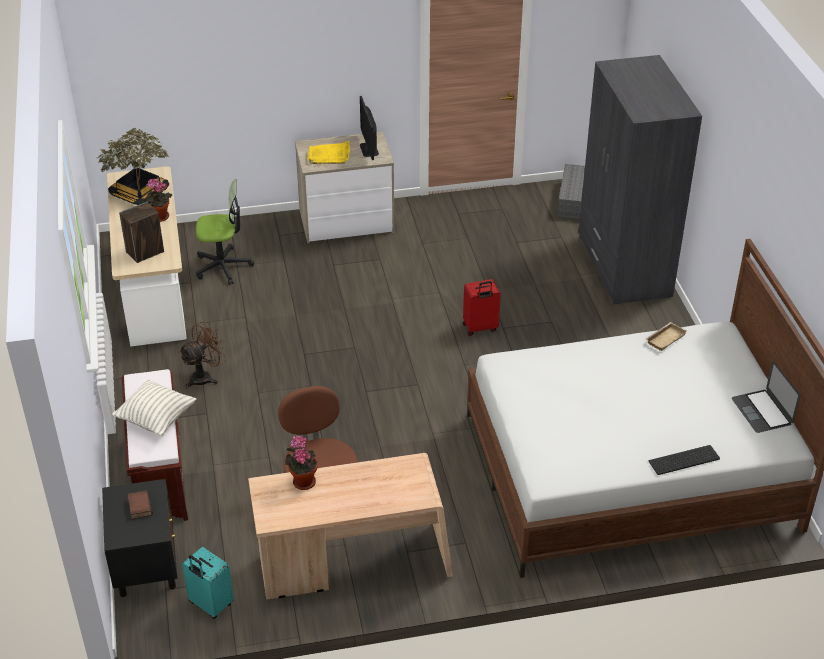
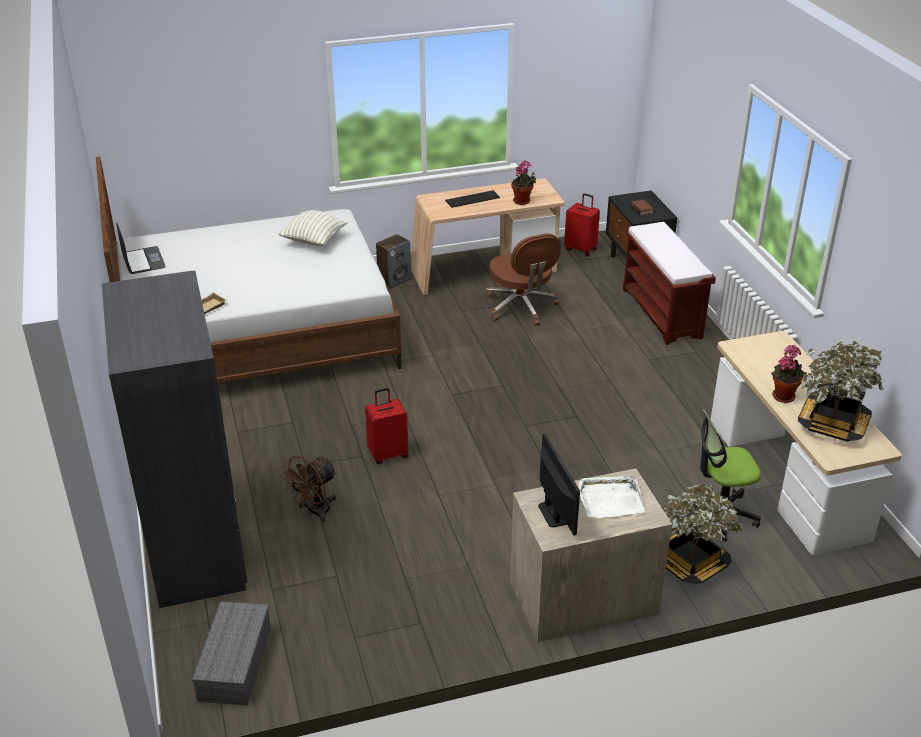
camera: 175 degrees right, 5 degrees down
(145, 252) = (768, 355): speaker -> speaker (394, 280)
(156, 419) = (661, 246): pillow -> pillow (313, 241)
(205, 377) = (668, 389): brown fan -> brown fan (314, 511)
(210, 604) = (581, 249): turquoise suitcase -> red suitcase
(263, 236) = (690, 564): none -> potted plant
(329, 155) = (610, 499): yellow tray -> white tray
(684, 461) = (226, 228): keyboard -> keyboard (472, 198)

